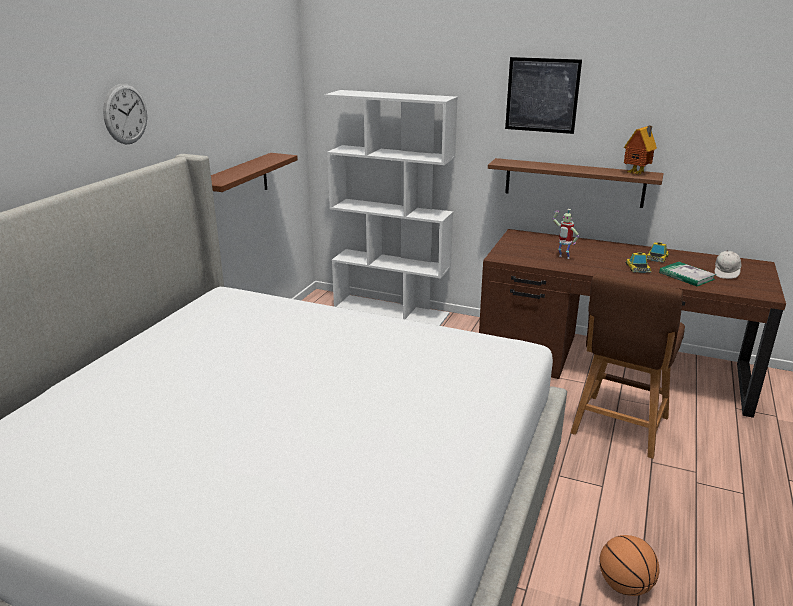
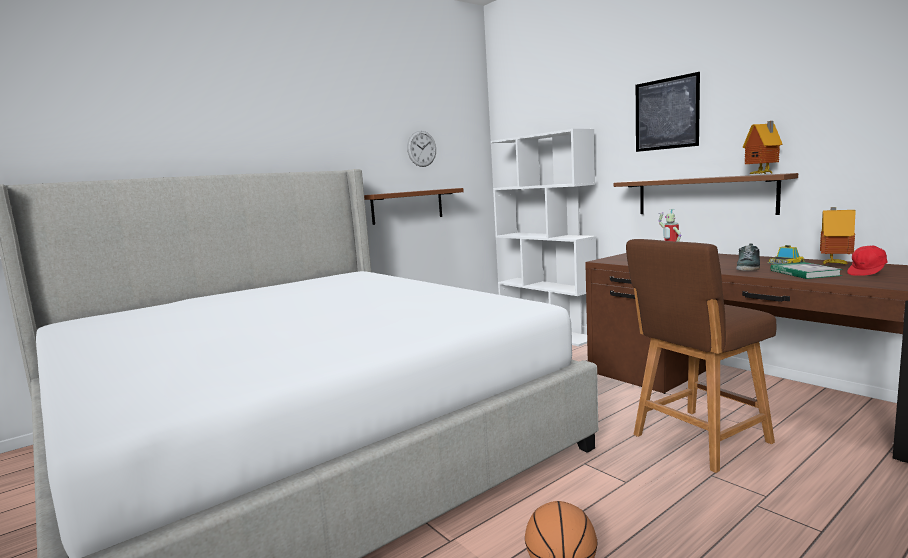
camera: 30 degrees right, 15 degrees down
(125, 114) = (301, 135): wall clock -> wall clock (421, 148)
(638, 268) = (748, 268): toy car -> shoe
(692, 258) = (834, 264): none -> toy house
(726, 273) = (867, 273): white cap -> red cap

